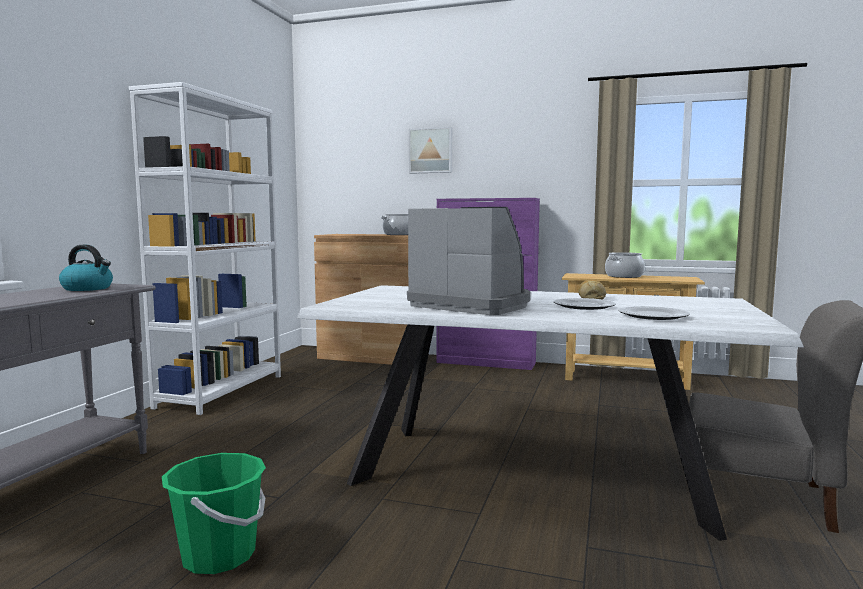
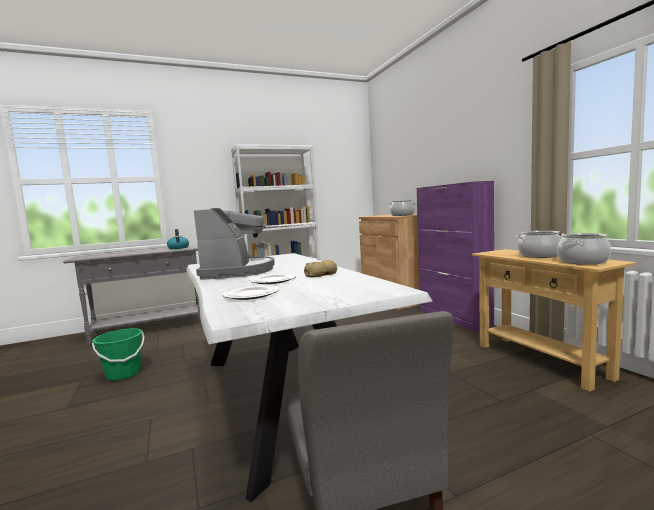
camera: 50 degrees right, 0 degrees up
(431, 150) = (428, 150): picture -> none
(672, 278) = (582, 261): none -> cooking pot

